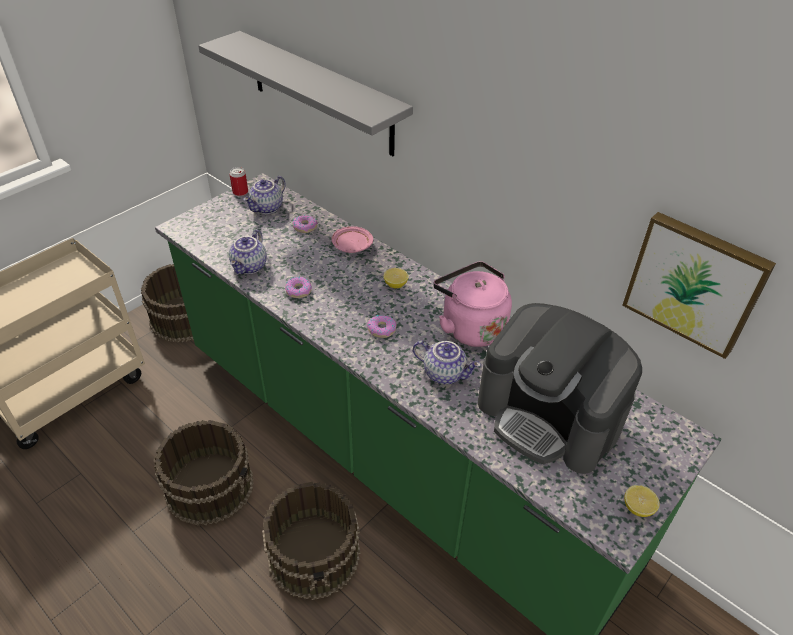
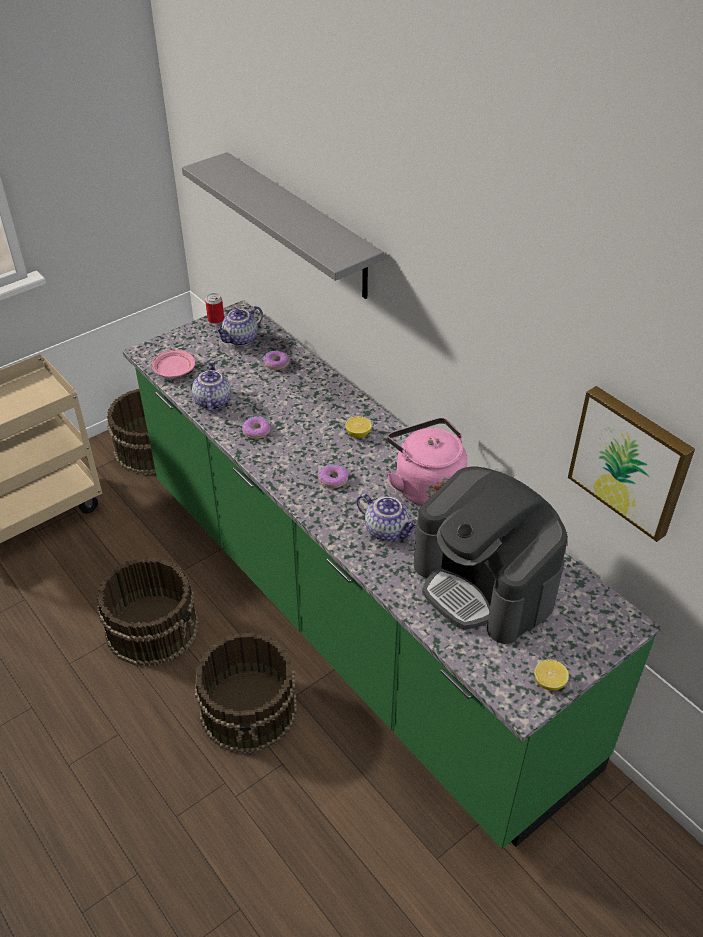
camera: 10 degrees right, 0 degrees up
(250, 267) = (212, 401): teapot -> teapot turned 150 degrees clockwise
(351, 245) = (321, 388): pink plate -> pink plate (173, 370)

